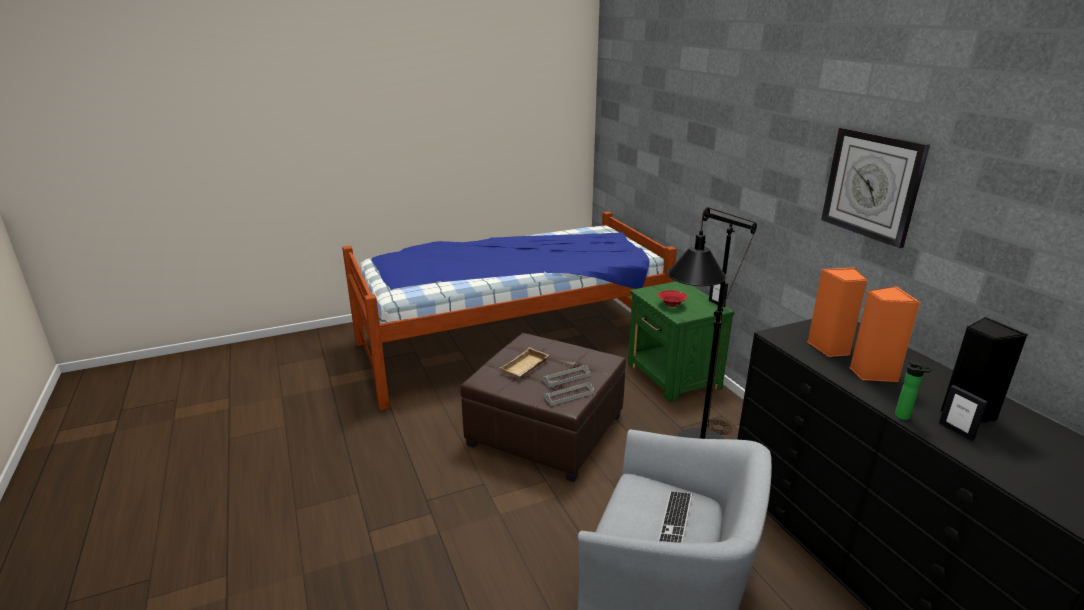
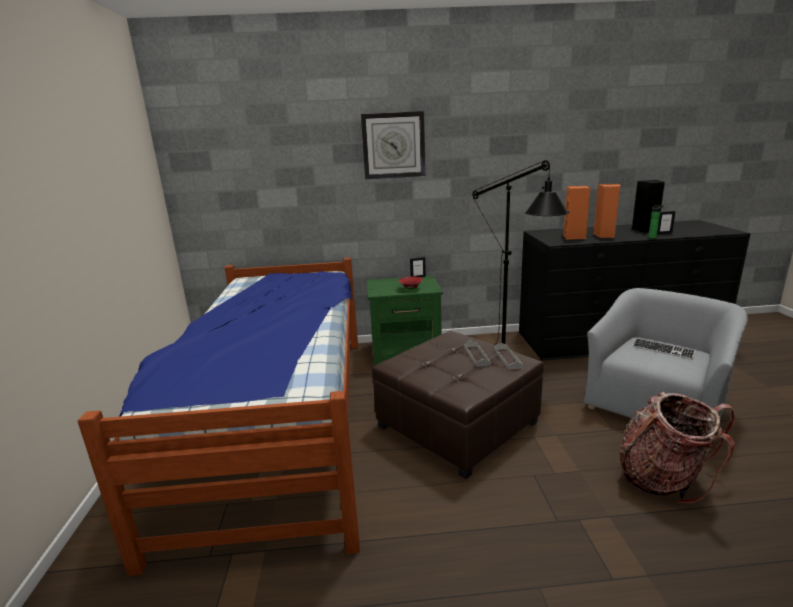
camera: 70 degrees left, 5 degrees down
(505, 578) = (663, 479): none -> backpack
(525, 367) = (449, 371): beige tray -> none
(872, 185) = (528, 145): wall clock -> wall clock (393, 145)

